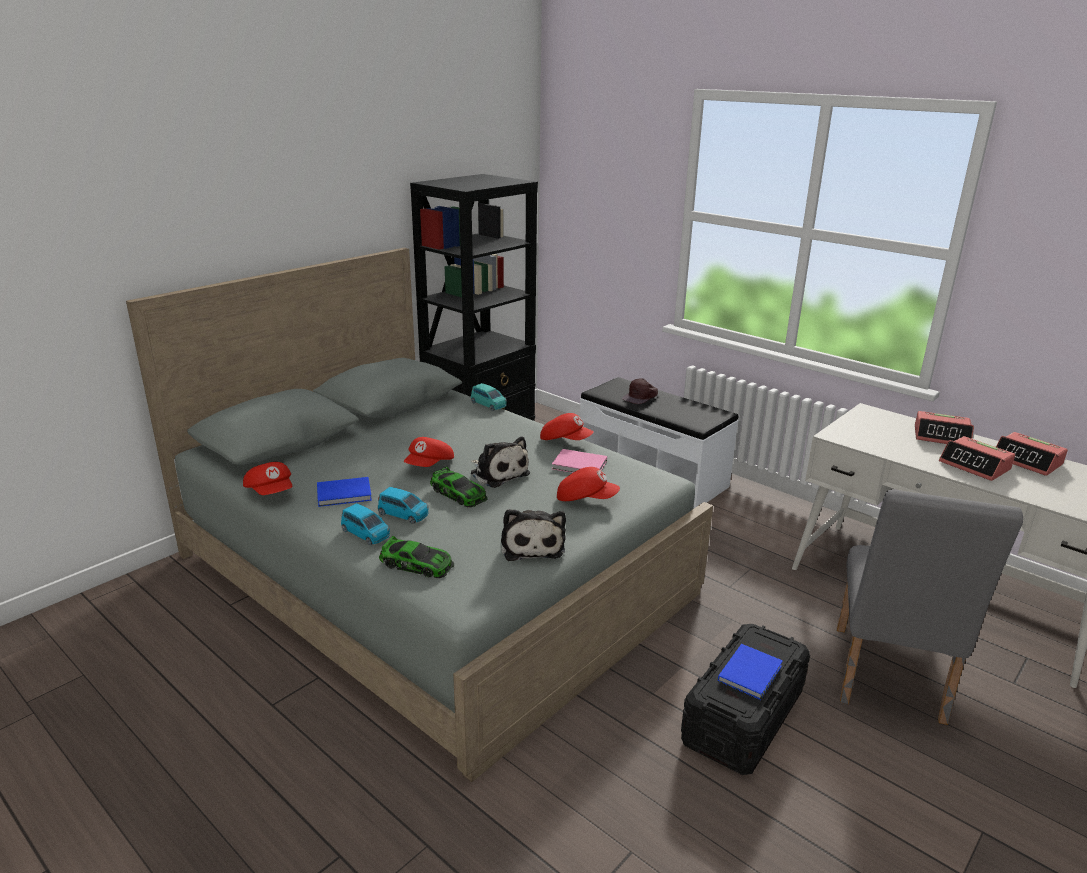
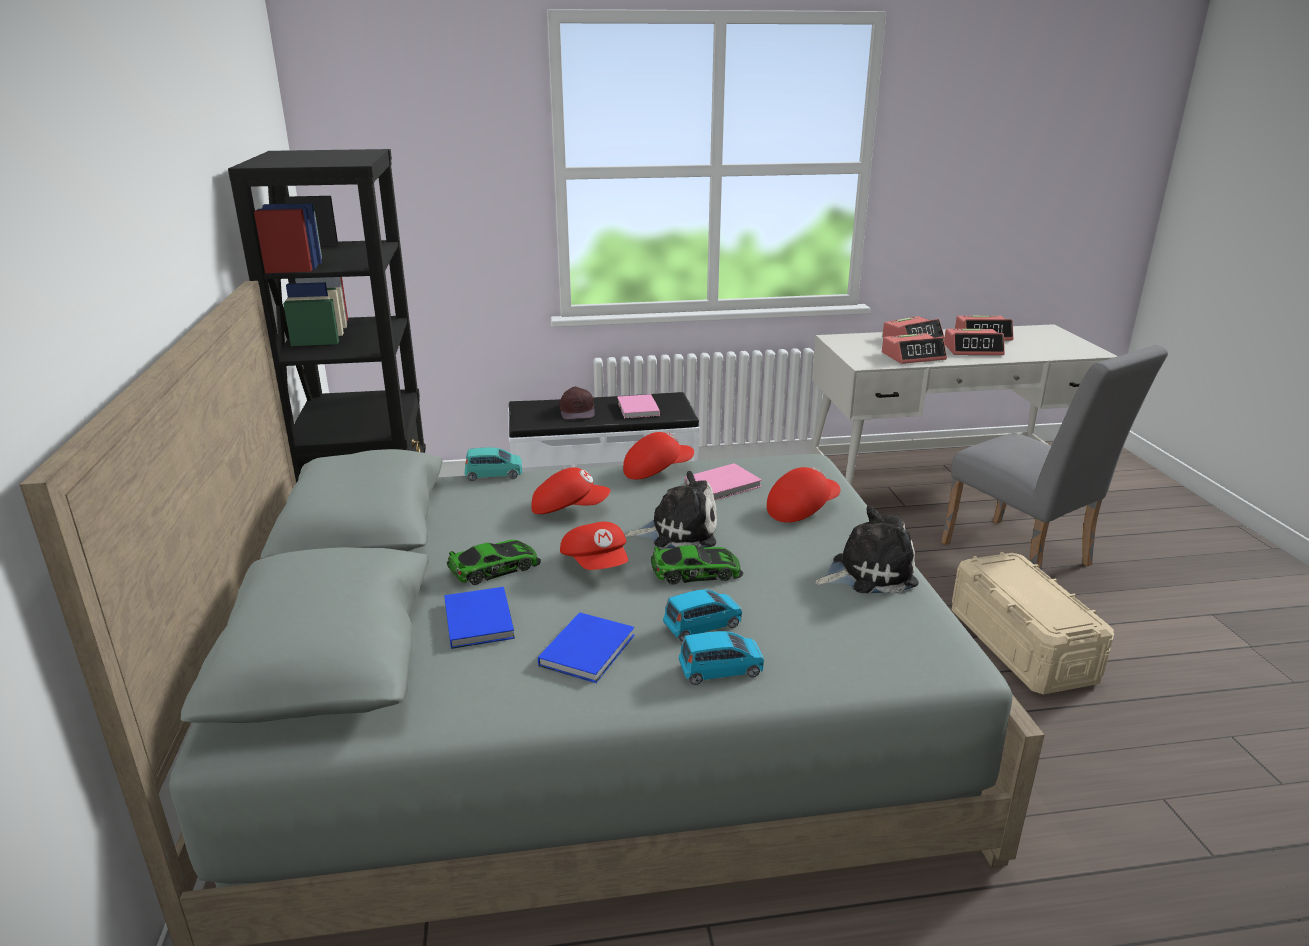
camera: 50 degrees left, 0 degrees up
(271, 492) = (494, 711): red cap -> red cap (569, 509)
(417, 564) = (839, 658): toy car -> toy car (495, 568)
(532, 545) = (868, 573): plush toy -> plush toy turned 45 degrees counterclockwise
(678, 411) = (637, 409): none -> pink book
(743, 717) = (1021, 645): black storage box -> beige storage box
(751, 673) = (1038, 593): blue book -> blue book (480, 619)
(896, 447) = (913, 356): none -> alarm clock

